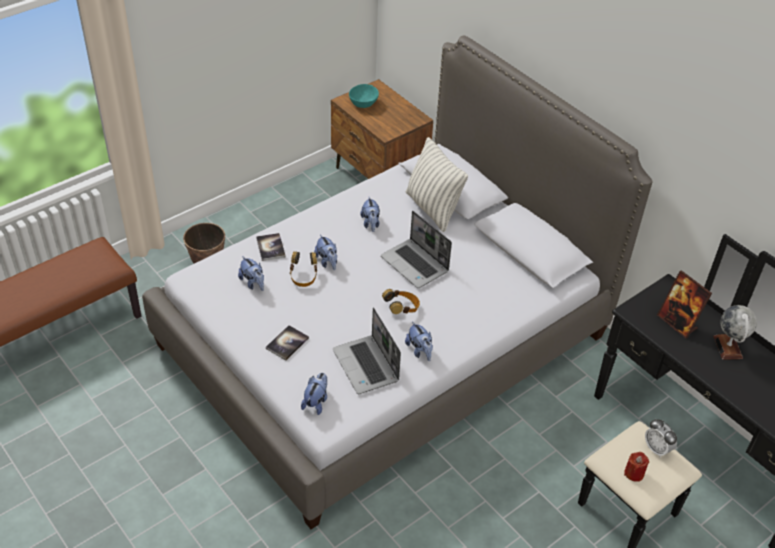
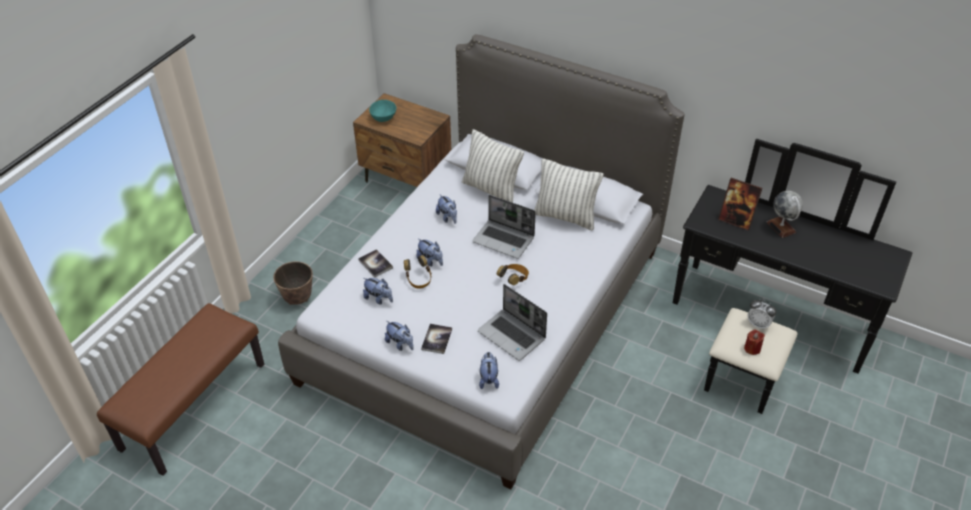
camera: 20 degrees left, 0 degrees up
(419, 351) = (547, 309): plush toy -> plush toy (400, 344)
(495, 261) = (565, 216): none -> pillow

